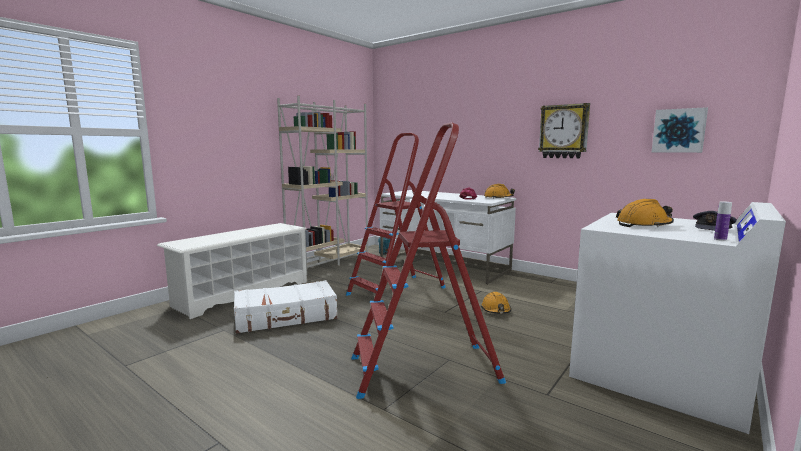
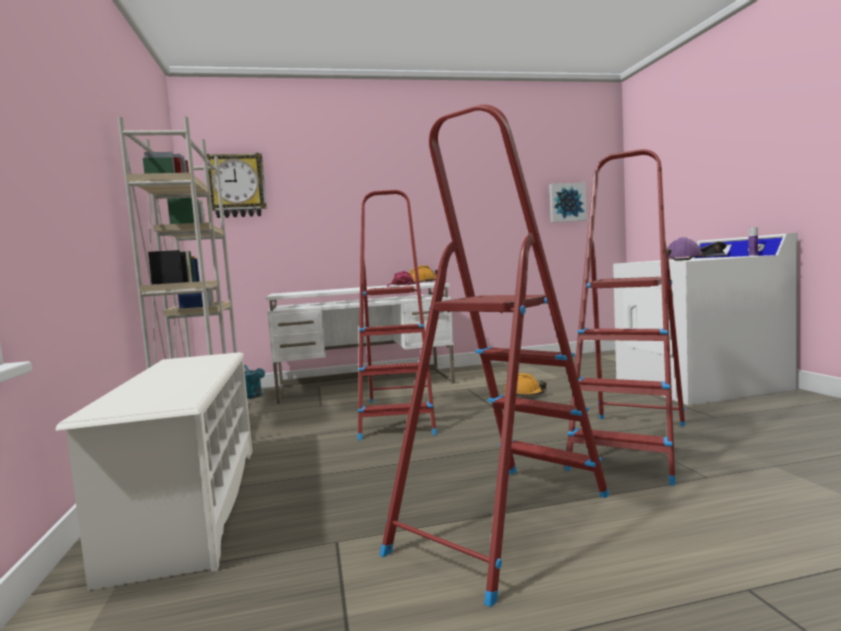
camera: 50 degrees left, 5 degrees down
(265, 359) = (505, 521): none -> red step ladder
(286, 317) = (368, 485): white suitcase -> none
(563, 131) = (472, 204): wall clock -> wall clock (236, 186)
(644, 225) = (683, 259): orange hard hat -> purple hard hat

